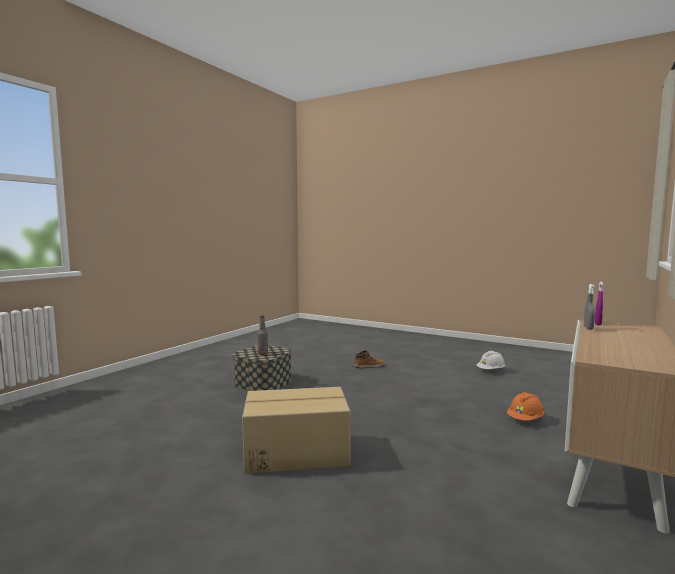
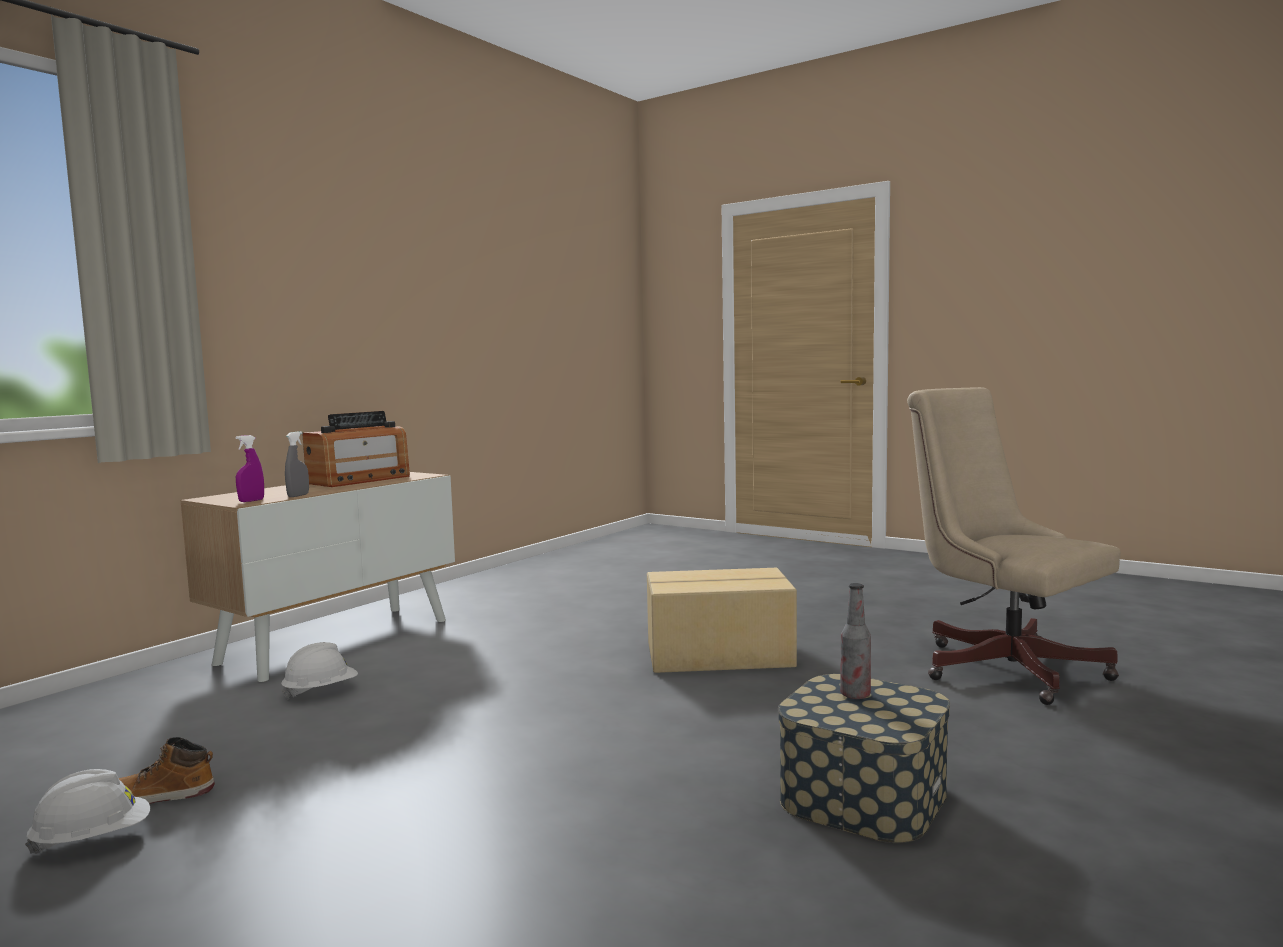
camera: 175 degrees left, 0 degrees up
(116, 443) = (1001, 666): none -> beige office chair
(369, 366) = (493, 882): boot -> boot (159, 796)
(525, 420) = (321, 691): orange hard hat -> white hard hat
(631, 350) = (359, 480): none -> radio

